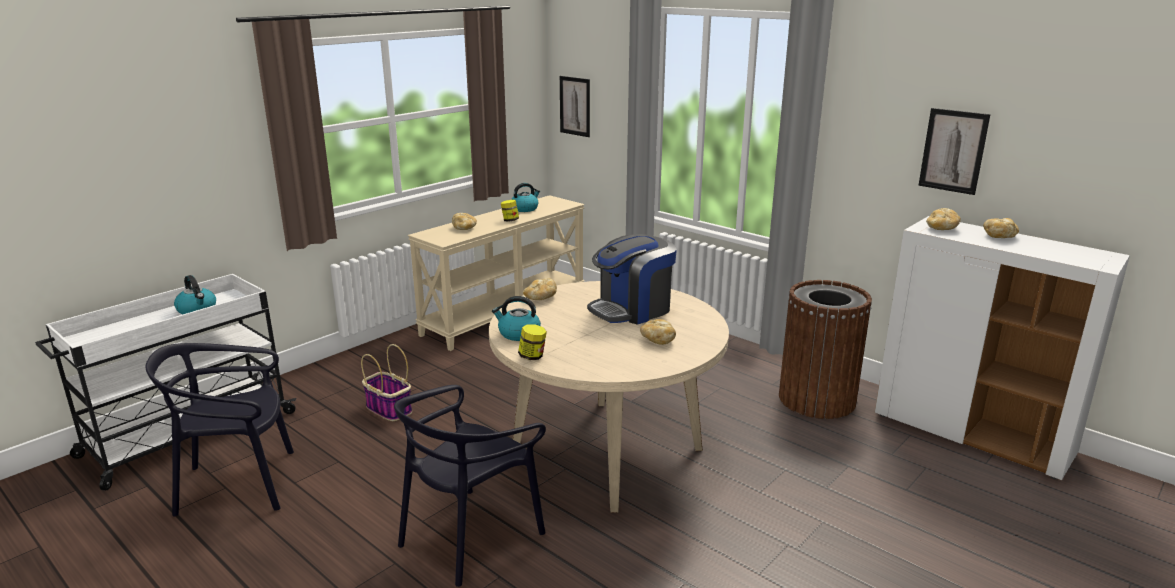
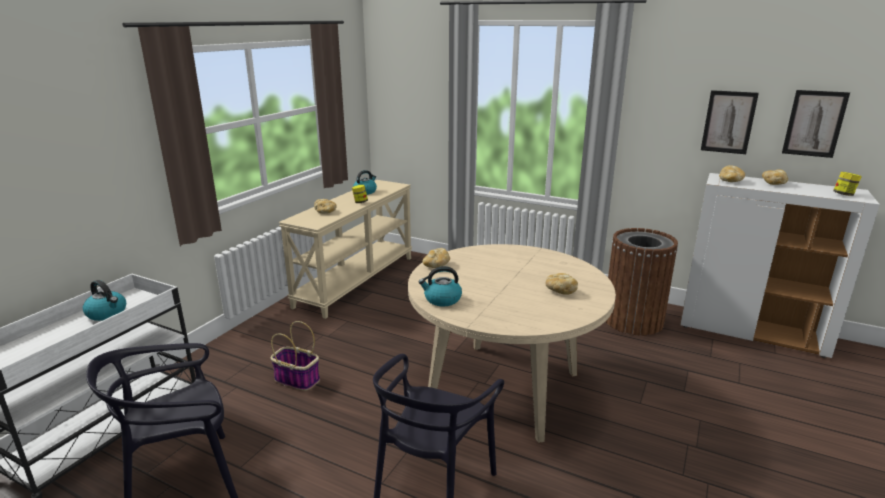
camera: 15 degrees left, 0 degrees up
(532, 356) = (470, 319): jar -> jar (844, 194)
(575, 106) = (395, 105): picture -> picture (814, 123)
(632, 309) = (518, 267): coffee machine -> none

